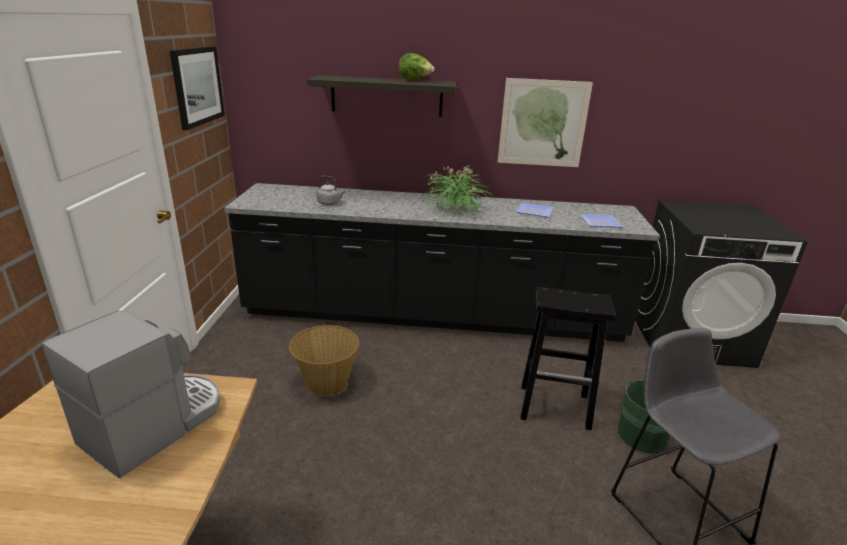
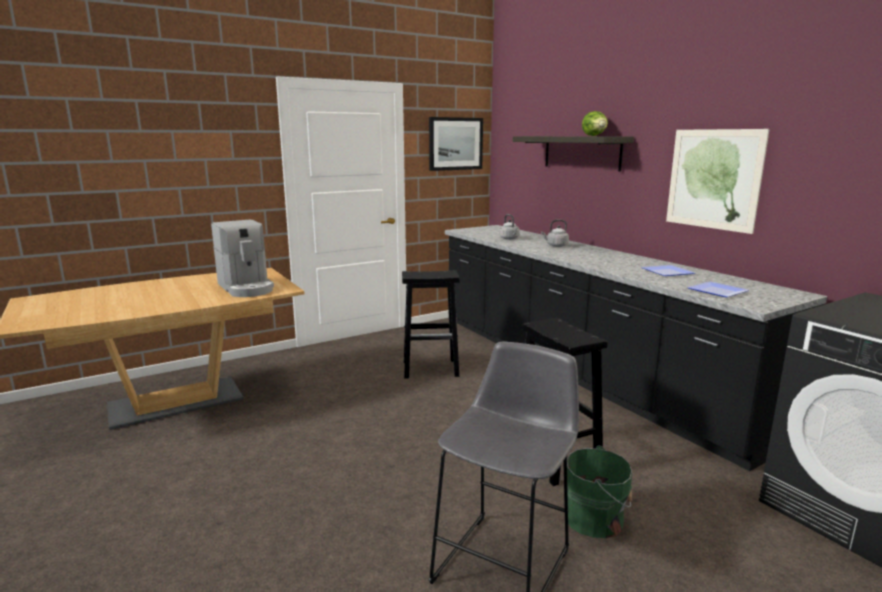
camera: 55 degrees right, 10 degrees down
(155, 424) = (246, 288): coffee machine -> coffee machine turned 60 degrees clockwise
(326, 383) = (431, 368): basket -> black stool
(392, 202) = (556, 246): none -> grey kettle
(454, 209) = (593, 257): potted plant -> none

